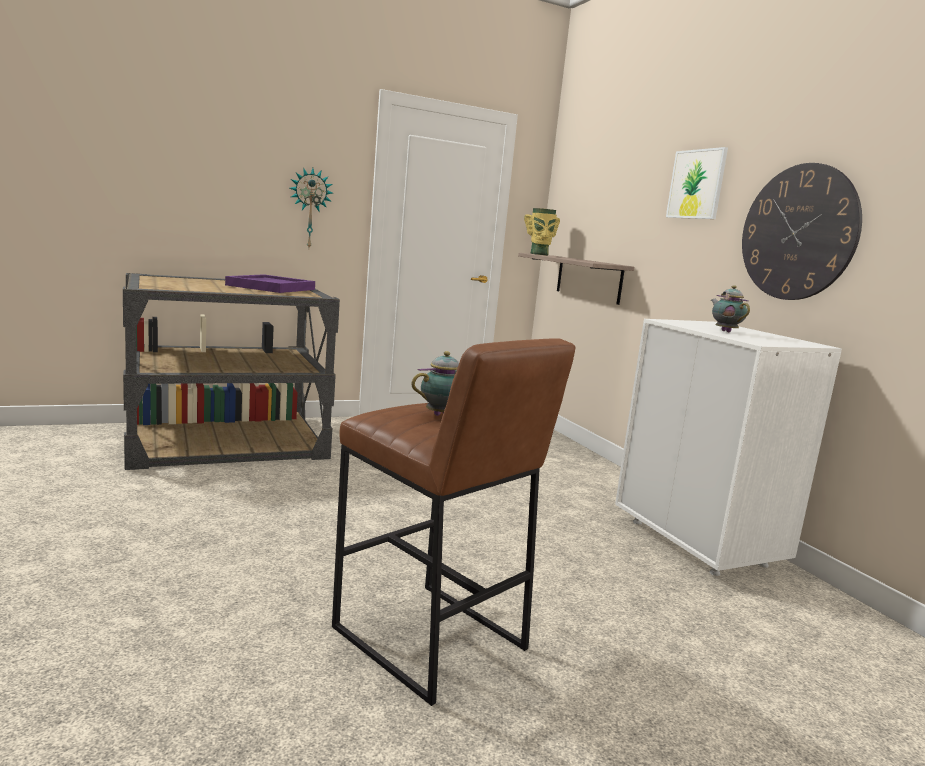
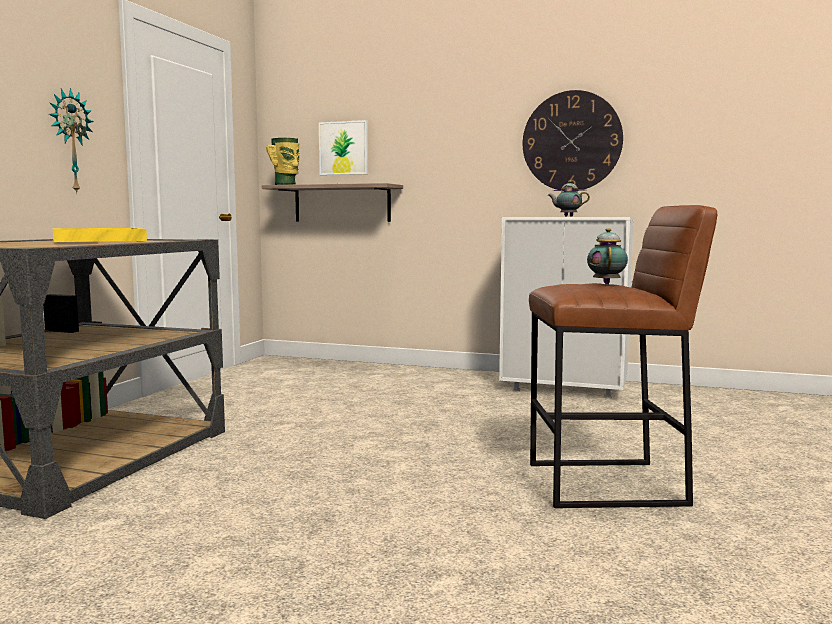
camera: 45 degrees left, 5 degrees down
(271, 287) = (98, 240): purple tray -> yellow tray
(696, 184) = (463, 109): picture -> picture (343, 148)

